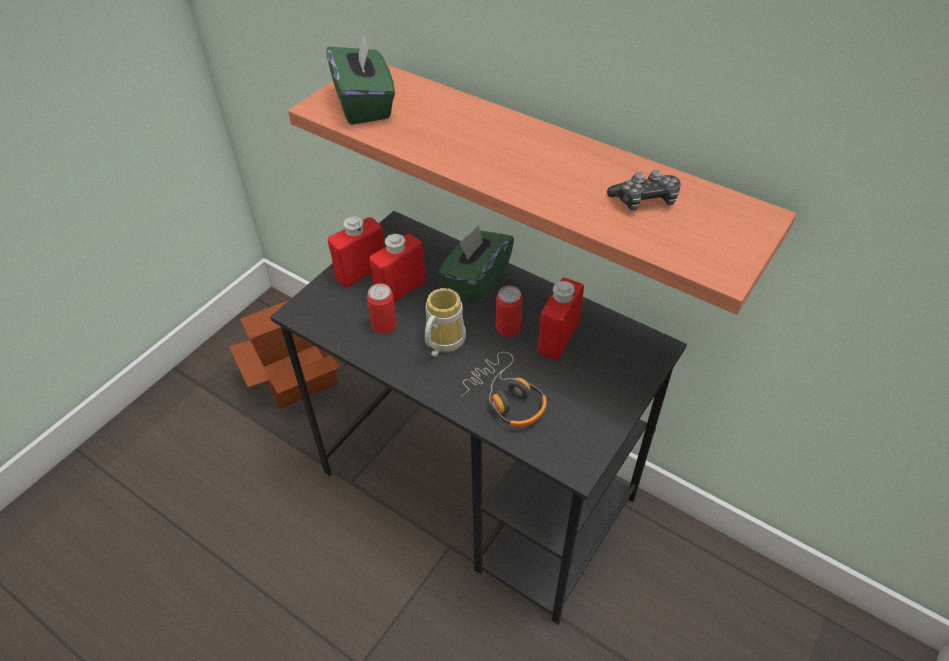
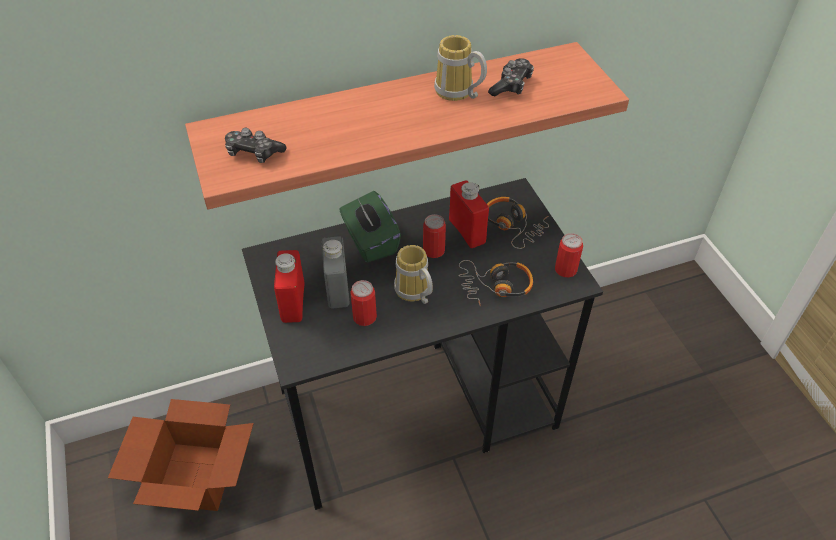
camera: 55 degrees left, 0 degrees up
(364, 105) = (254, 153): green tissue box -> game controller
(400, 290) = (337, 289): red bottle -> grey bottle
(582, 172) = (457, 94): none -> mug
(585, 446) = (565, 269): none -> can
(604, 370) = (513, 226): none -> headphones

